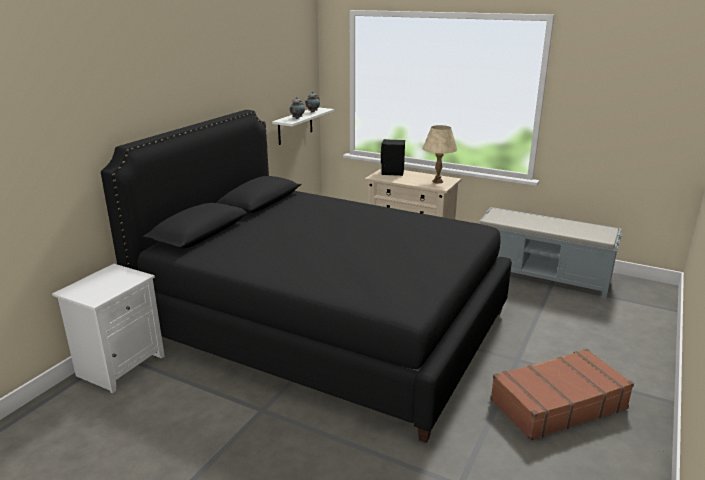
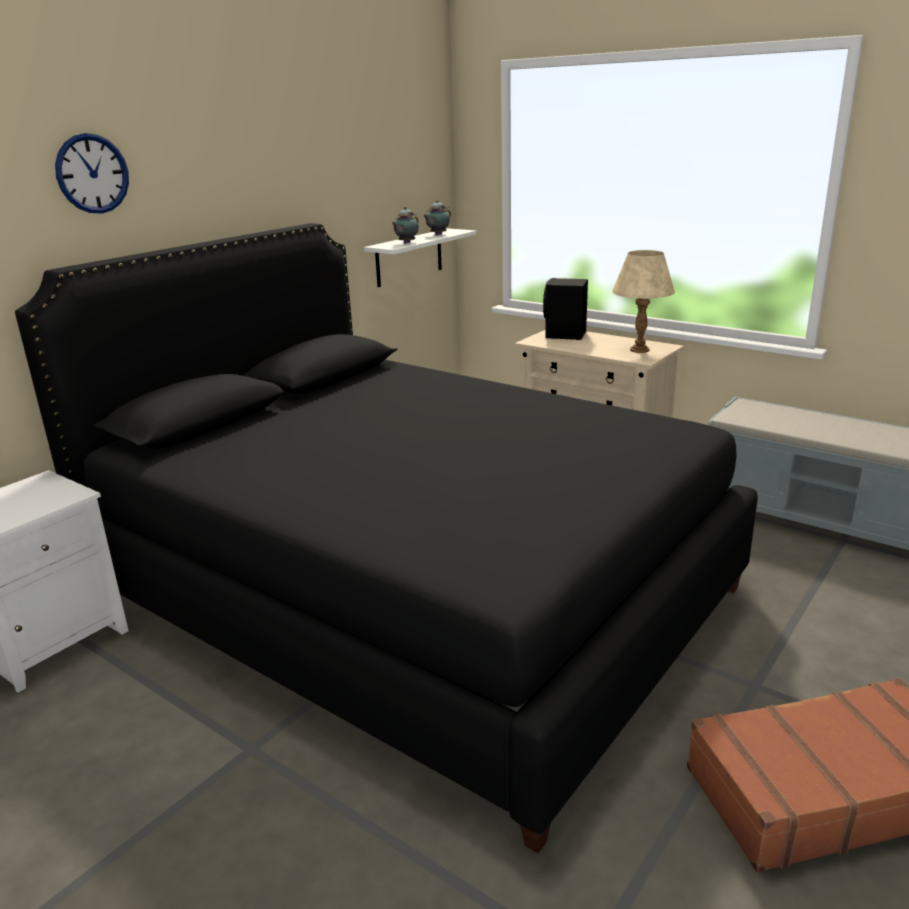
camera: 10 degrees right, 0 degrees up
(138, 89) = (92, 174): none -> wall clock

